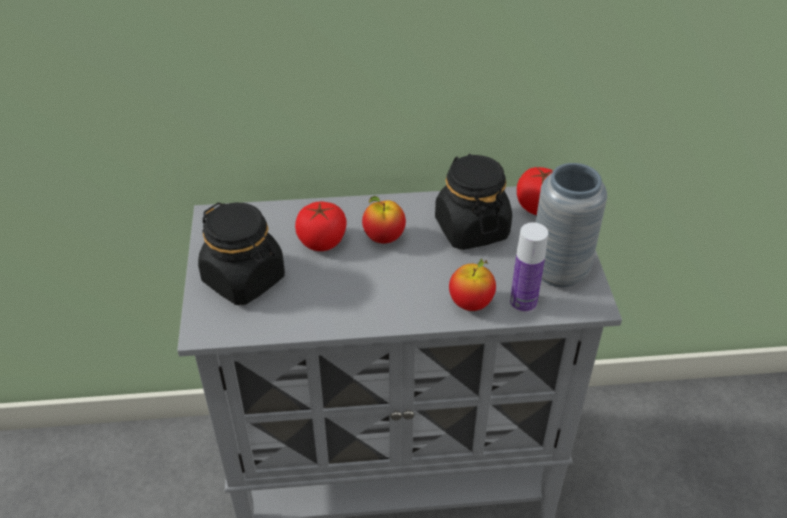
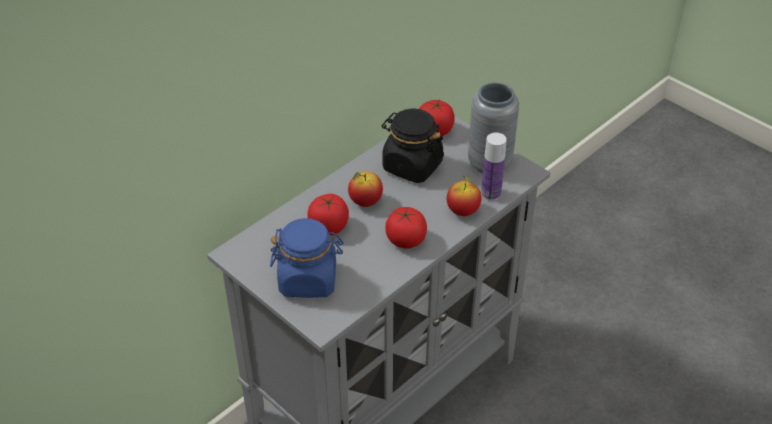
camera: 40 degrees left, 0 degrees up
(244, 279) = (308, 279): black jar -> blue jar
(378, 297) = (405, 240): none -> tomato

